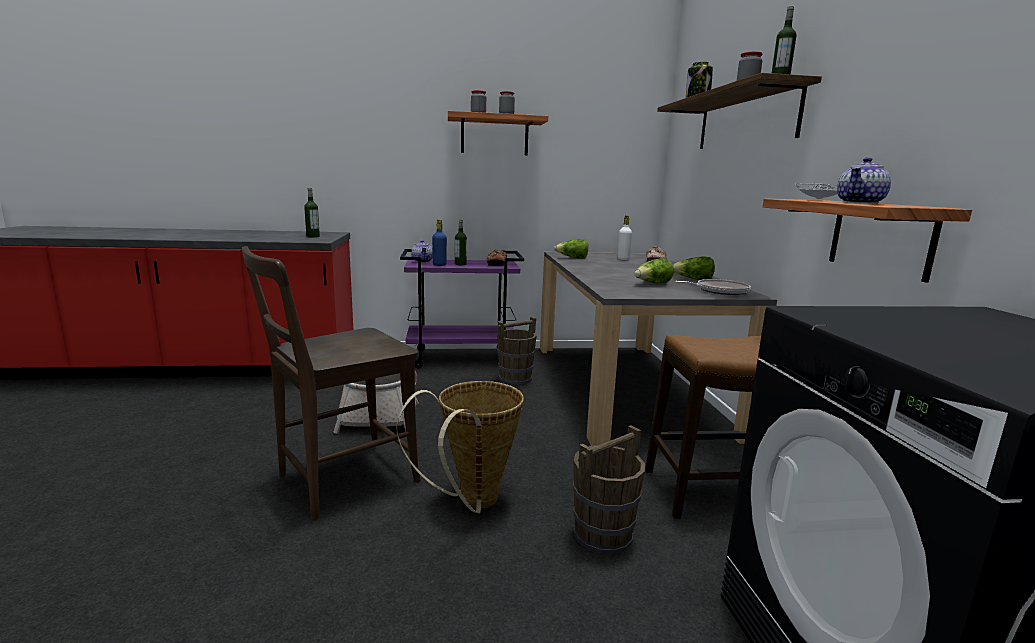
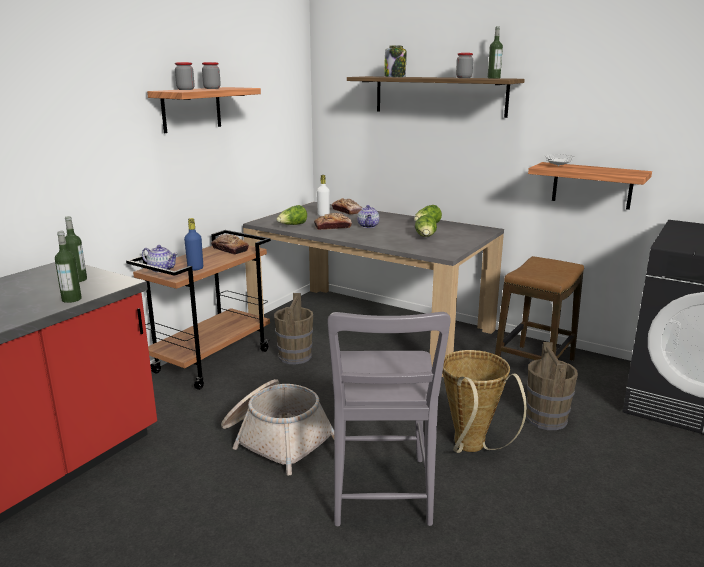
camera: 50 degrees left, 5 degrees up
(340, 480) = (380, 495): brown chair -> grey chair
(460, 264) = (208, 261): bottle -> bottle (71, 299)
(462, 358) = (212, 360): purple cart -> brown cart
(598, 264) = (332, 227): none -> bread
(719, 291) = (467, 231): frying pan -> none
(860, 203) = (601, 170): teapot -> teapot (368, 226)

